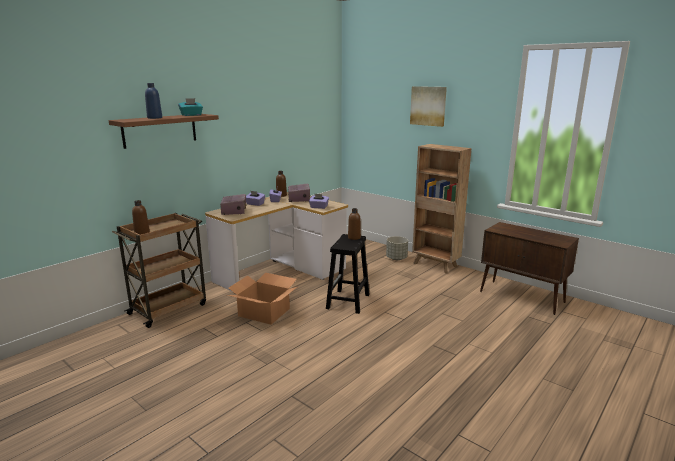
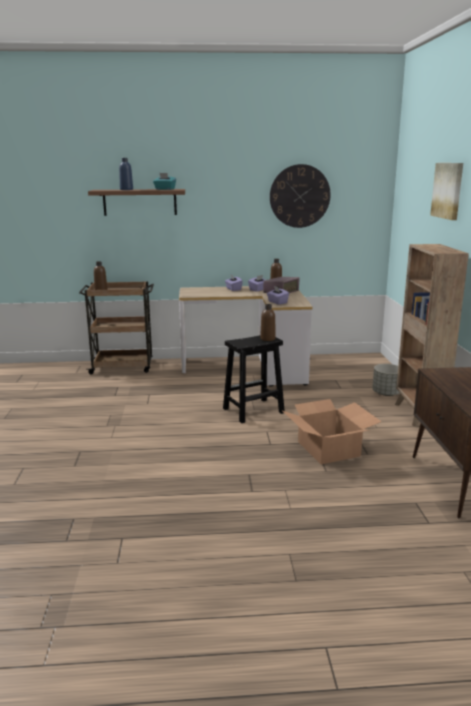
camera: 45 degrees right, 0 degrees up
(234, 211) = (201, 291): radio -> none
(264, 312) = (174, 392): cardboard box -> cardboard box (329, 448)
(288, 114) = (299, 196): none -> wall clock

